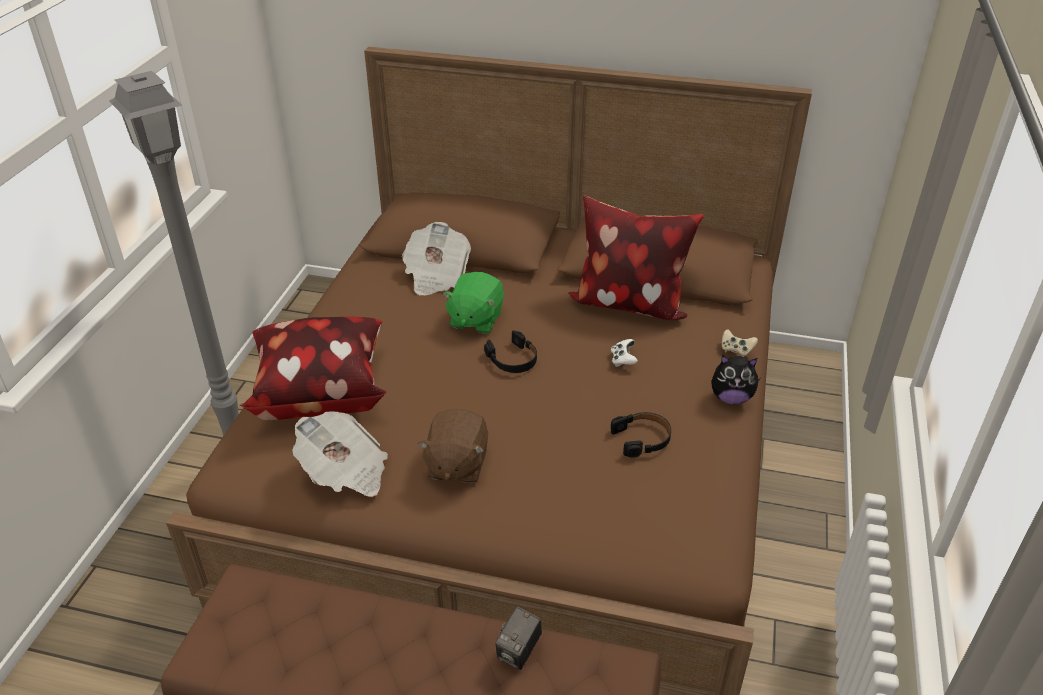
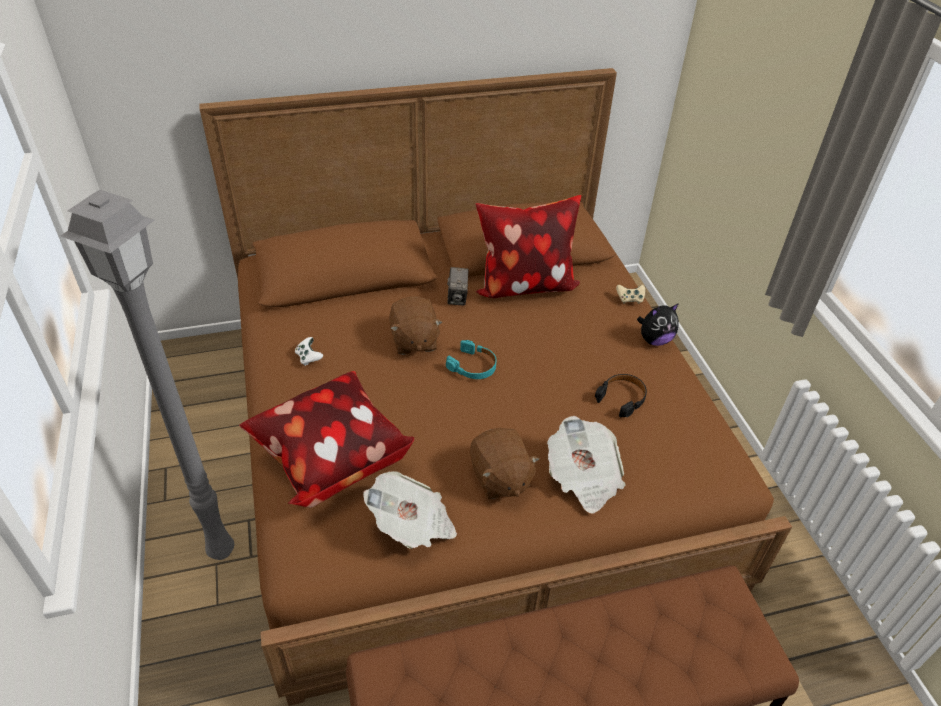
camera: 30 degrees left, 5 degrees up
(436, 276) = (347, 310): newspaper -> newspaper (583, 478)
(475, 319) = (414, 341): green plush toy -> brown plush toy
(513, 359) = (473, 366): black headphones -> turquoise headphones
(519, 652) = (644, 613): camera -> camera (457, 298)
(623, 360) = (558, 336): white game controller -> white game controller (309, 357)

